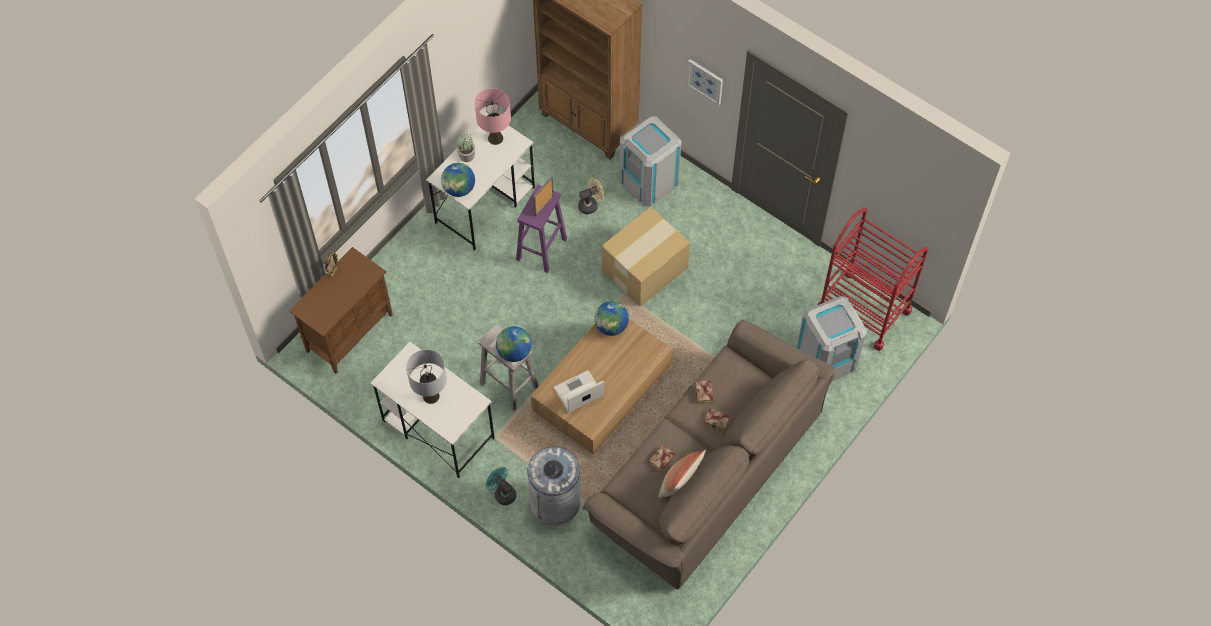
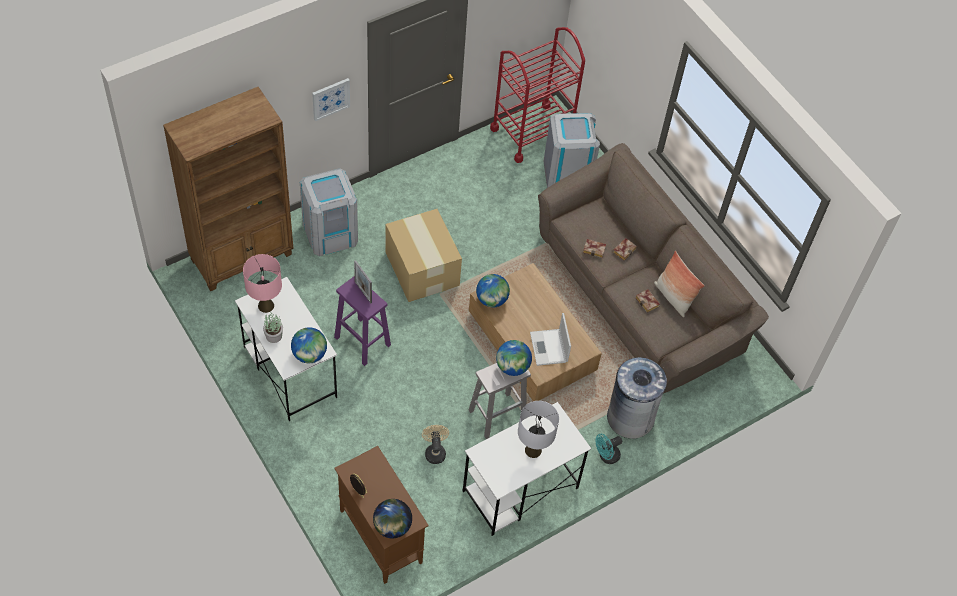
camera: 75 degrees left, 5 degrees down
(311, 309) = (392, 526): none -> globe
(591, 205) = (333, 286): beige fan -> beige fan (434, 451)

